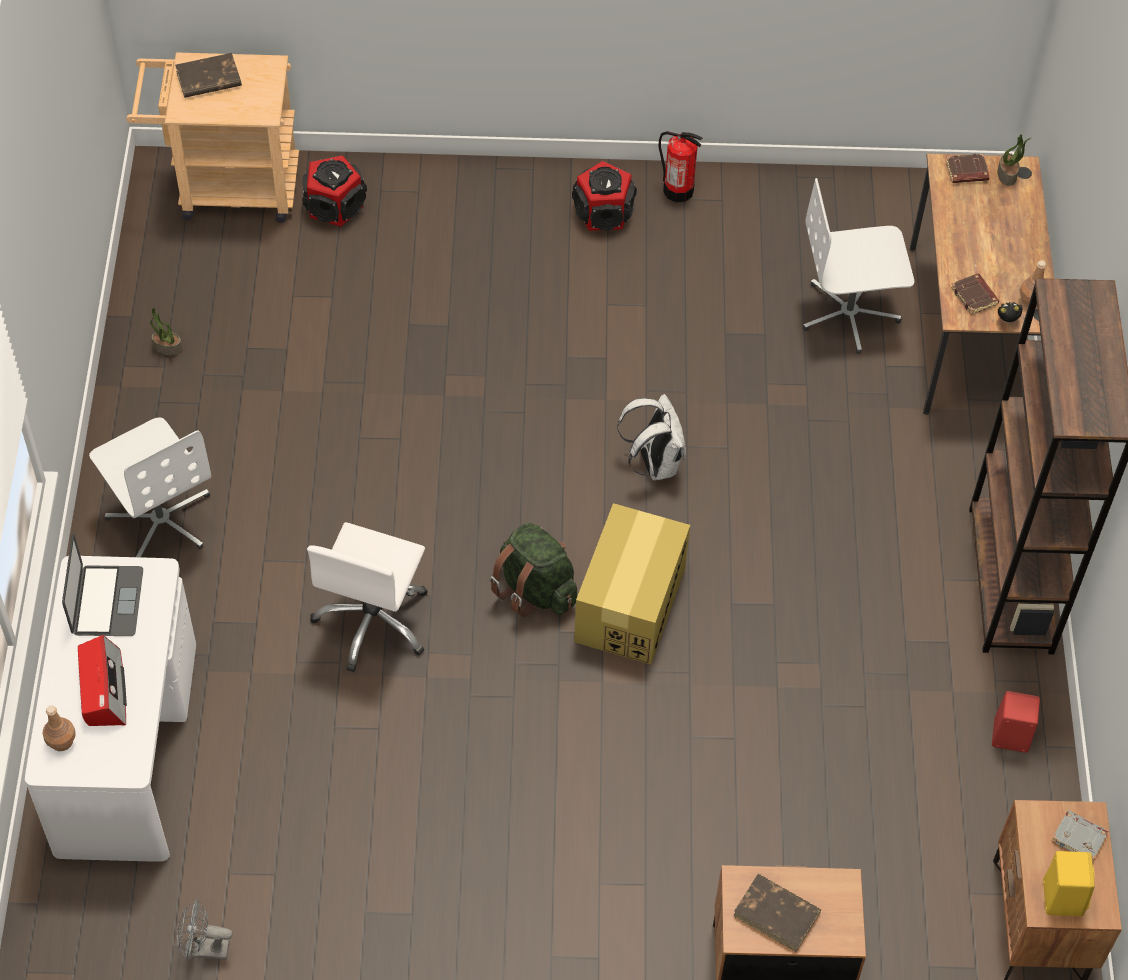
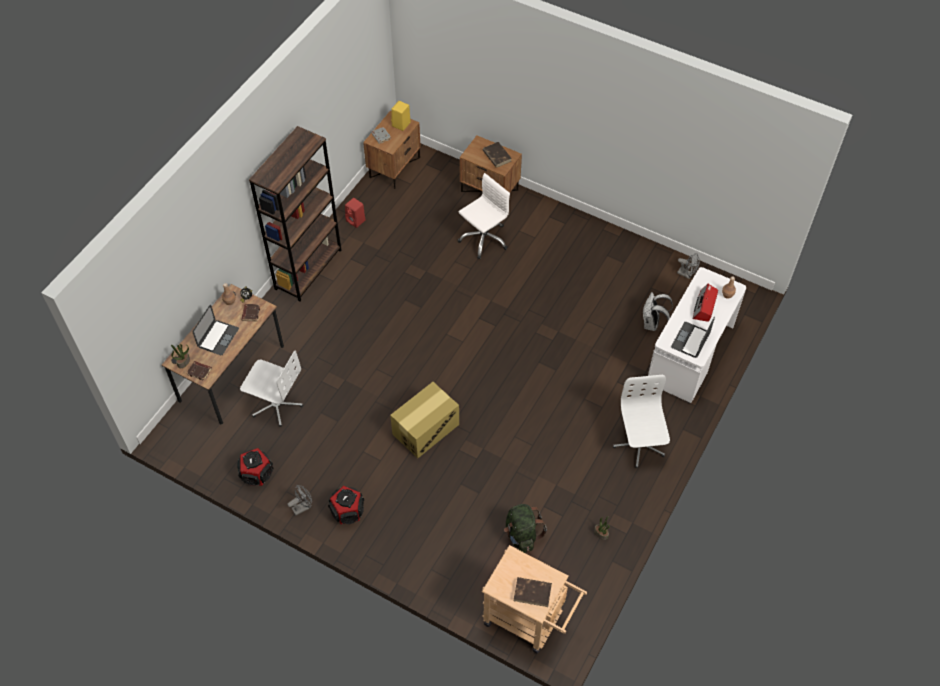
camera: 150 degrees left, 0 degrees up
(334, 206) = (478, 581): speaker -> speaker (256, 473)
(374, 622) = (568, 361): white office chair -> white office chair (483, 239)
(535, 589) = (495, 345): green backpack -> green backpack (522, 535)
(630, 604) = (461, 323): cardboard box -> cardboard box (425, 429)
(654, 463) = (411, 375): white backpack -> white backpack (652, 324)
(678, 190) = (303, 507): fire extinguisher -> grey fan
(990, 234) = (218, 337): none -> laptop

